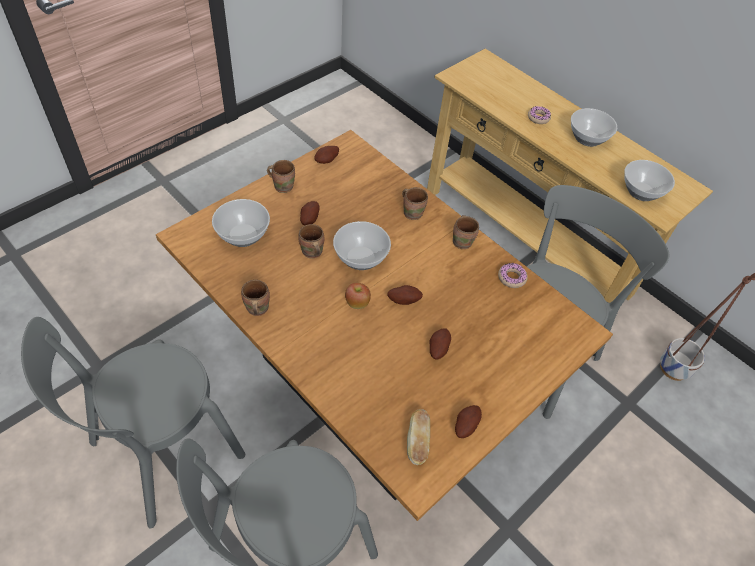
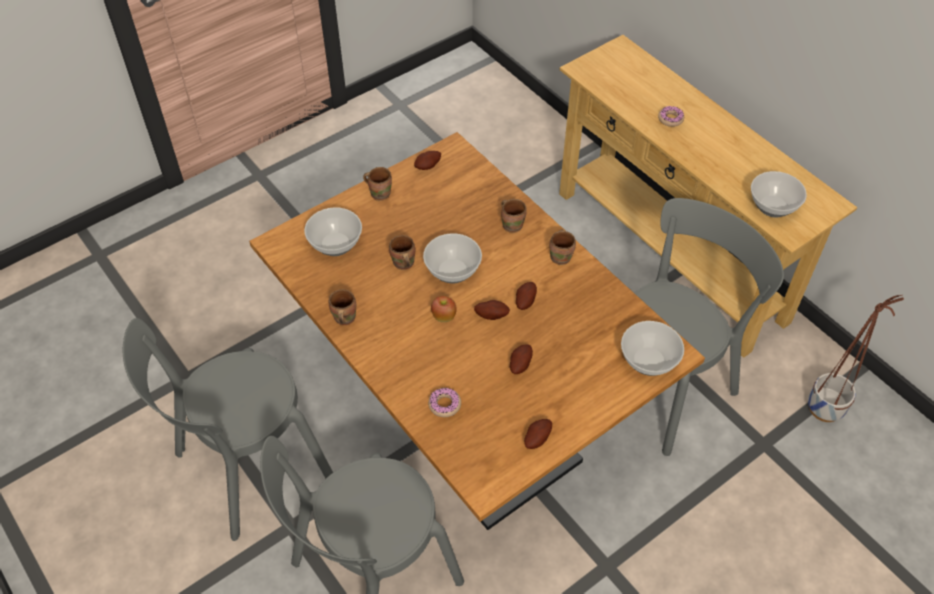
camera: 10 degrees right, 0 degrees up
(309, 219) = (403, 229): potato -> potato (524, 301)
(418, 441) = (488, 450): bread -> none
(511, 278) = (607, 296): donut -> donut (444, 405)
(587, 138) = (722, 143): bowl -> bowl (647, 360)

